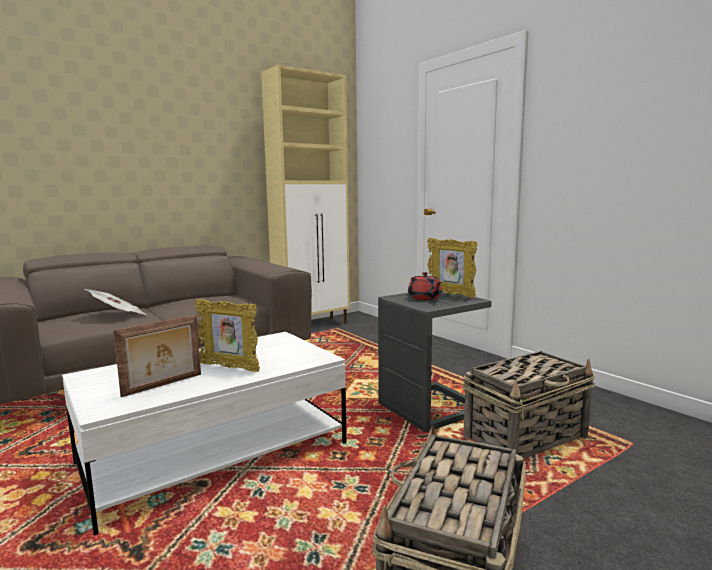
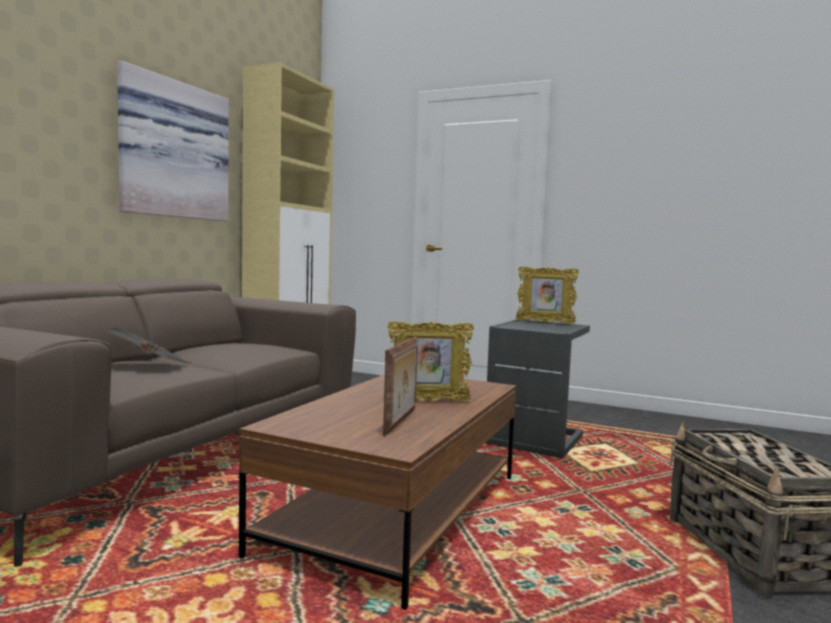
camera: 30 degrees left, 5 degrees down
(199, 149) = (173, 150): none -> picture
(214, 453) = (397, 512): white coffee table -> brown coffee table
(424, 298) = (533, 325): red teapot -> none
(526, 437) = (637, 449): basket -> none

